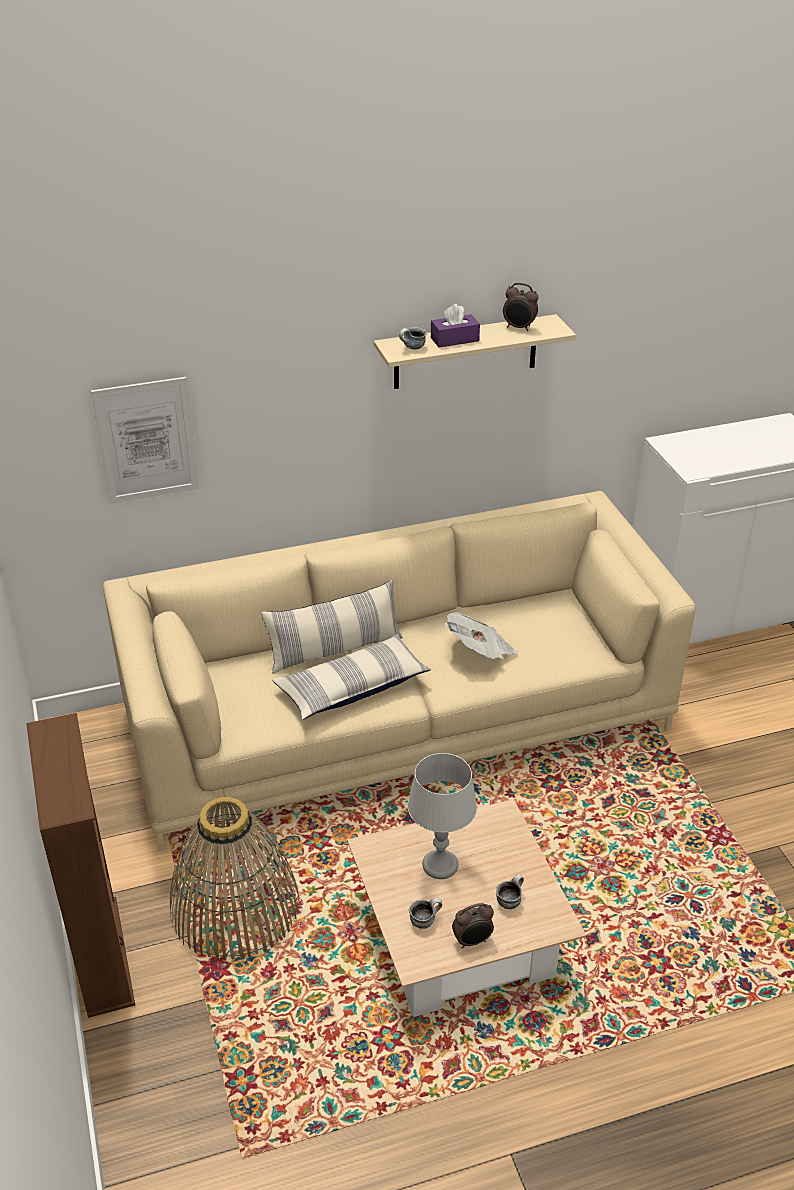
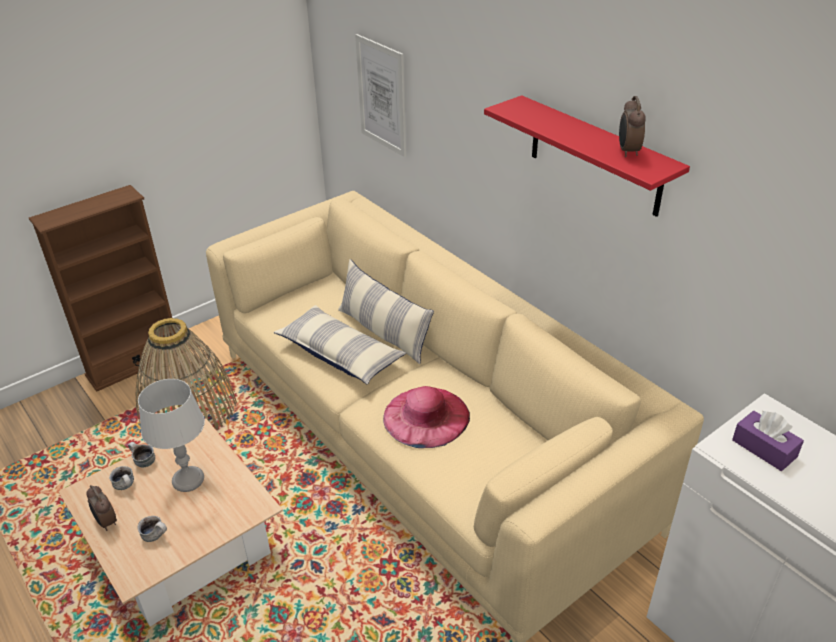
camera: 70 degrees right, 0 degrees up
(412, 348) = (521, 112): mug -> mug (143, 462)
(454, 339) = (562, 126): purple tissue box -> purple tissue box (764, 448)
(465, 352) = (595, 156): beige shelf -> red shelf
(480, 652) = (426, 416): newspaper -> pink hat

